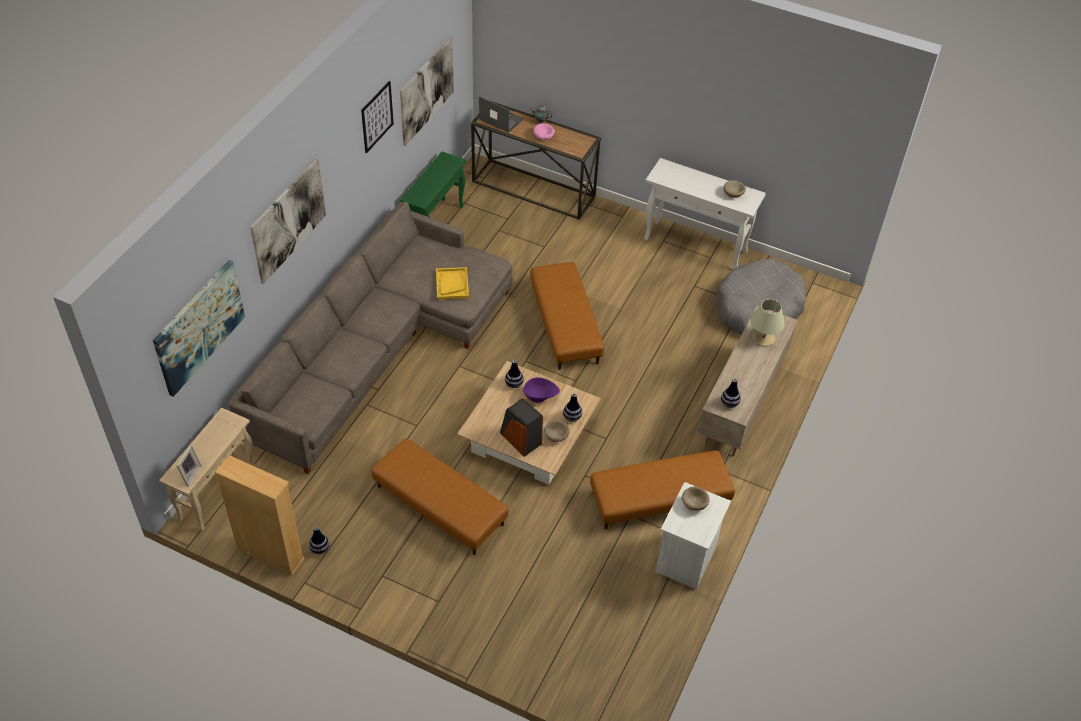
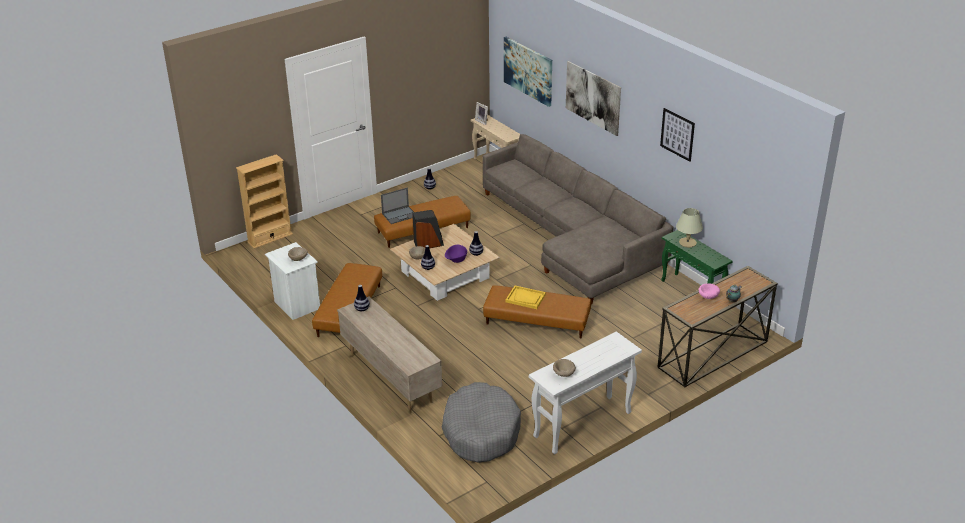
camera: 120 degrees right, 15 degrees down
(270, 554) = (440, 174): beige bookcase -> beige bookcase (270, 238)
(426, 90) = (732, 188): picture -> none
(452, 284) = (580, 240): yellow tray -> yellow tray (525, 298)
(500, 119) = (745, 281): laptop -> laptop (400, 215)
(763, 338) = (405, 349): beige table lamp -> beige table lamp (687, 243)

